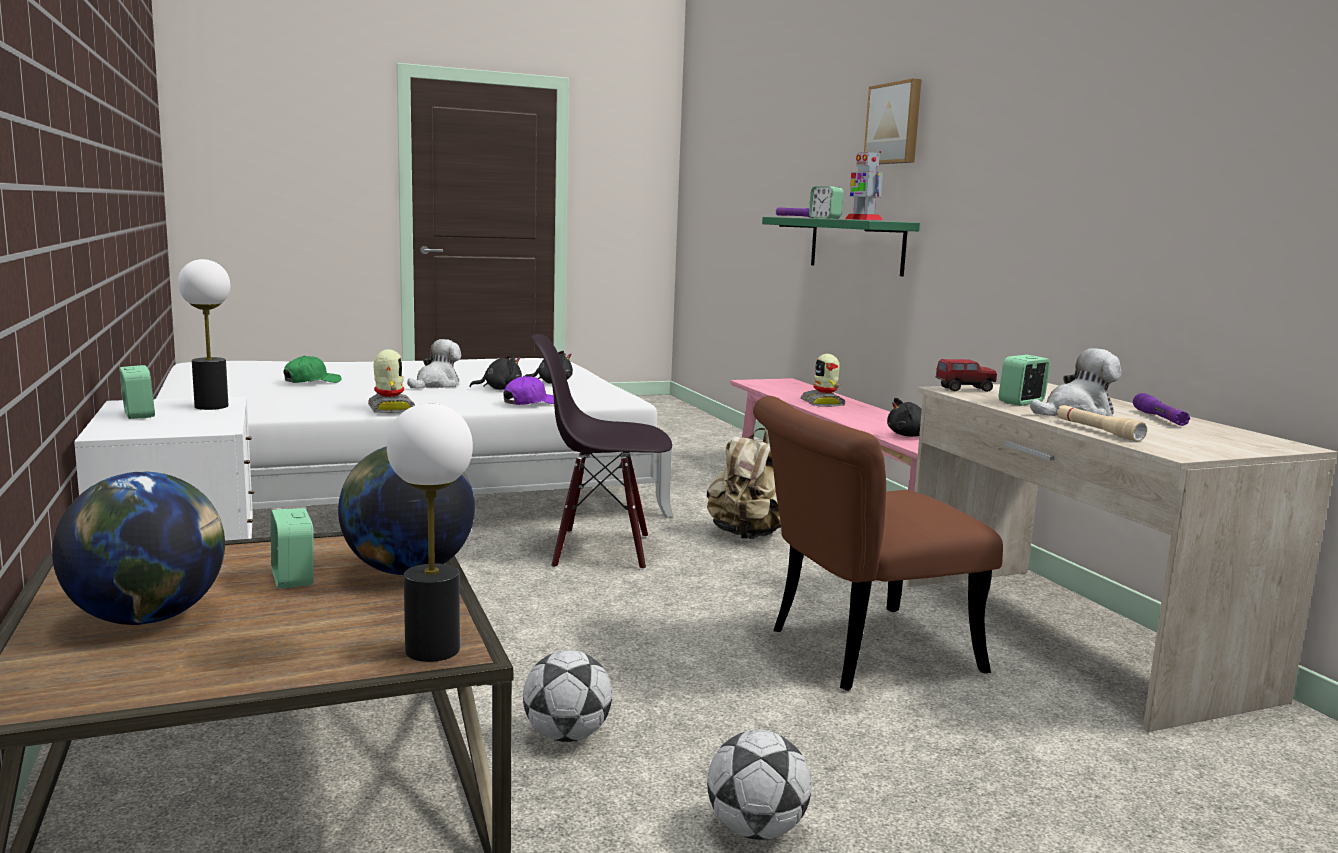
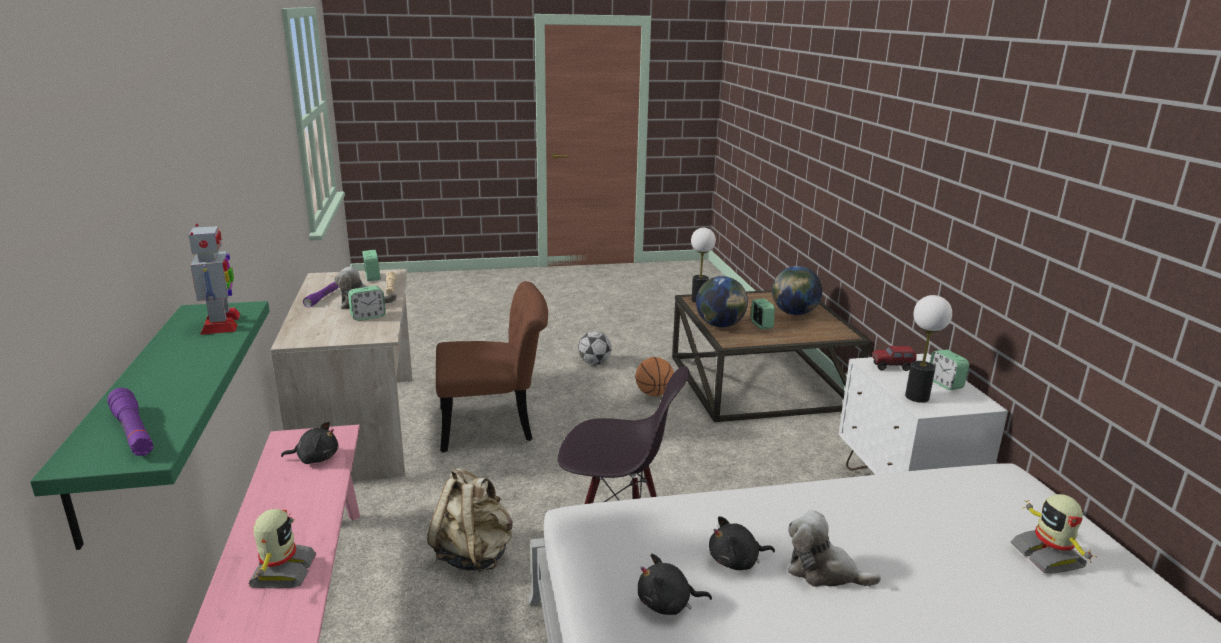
camera: 170 degrees left, 10 degrees up
(312, 381) = (999, 590): green cap -> none
(390, 409) = (830, 489): toy robot -> toy robot (1048, 556)
(436, 385) = (823, 571): plush toy -> plush toy turned 75 degrees clockwise
(530, 403) = (690, 508): purple cap -> none
(566, 736) = (654, 394): football -> basketball
(825, 218) = (199, 366): alarm clock -> alarm clock (372, 277)
(895, 123) = (122, 188): picture -> none
(964, 389) = (371, 335): toy truck -> toy truck (892, 367)

